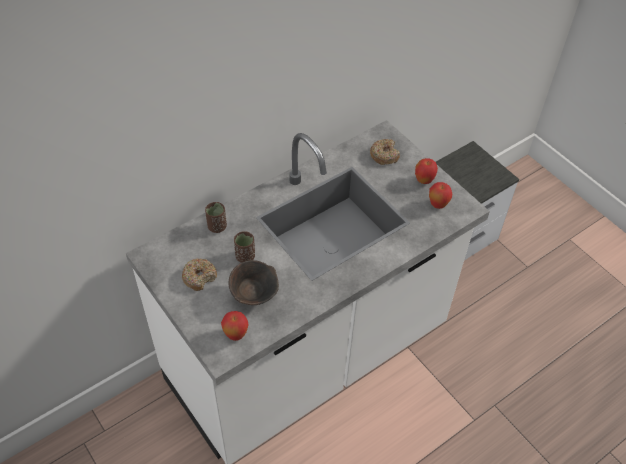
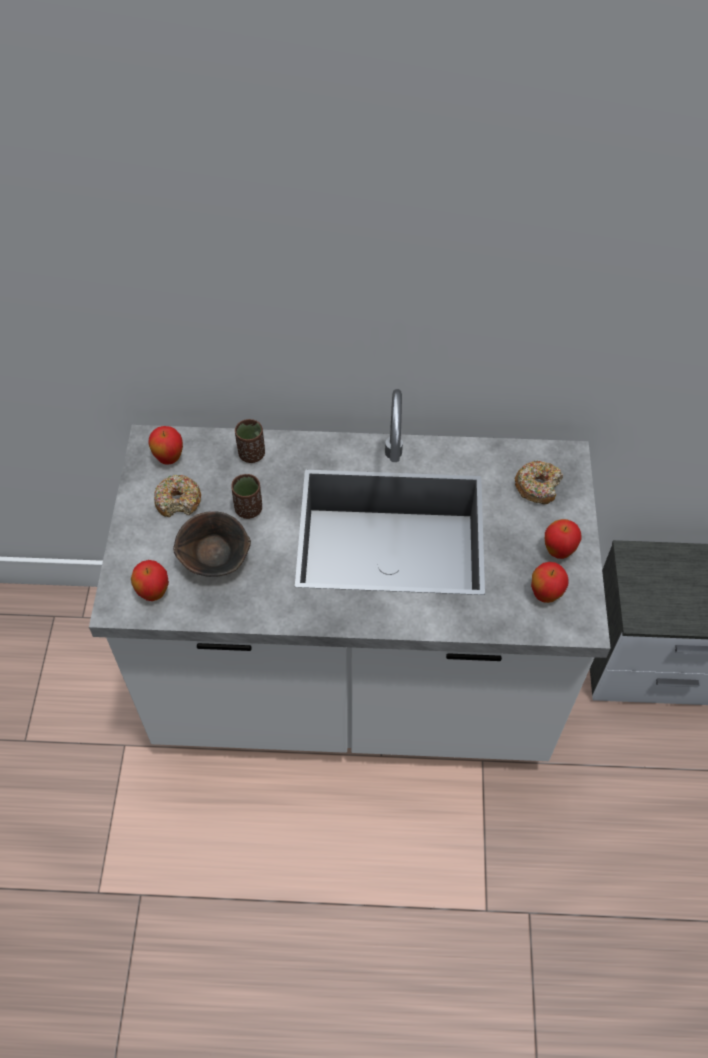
camera: 40 degrees right, 5 degrees up
(169, 258) = (169, 458): none -> apple

